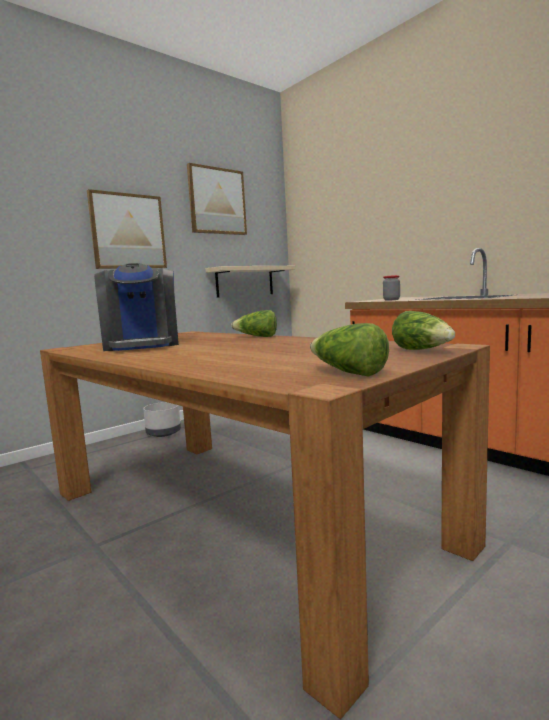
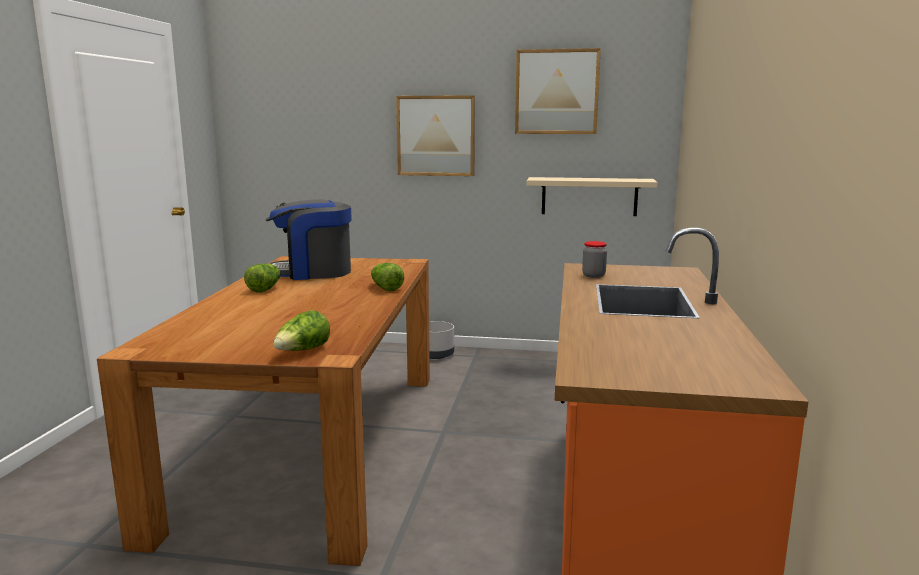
camera: 50 degrees right, 5 degrees up
(142, 345) = (312, 272): coffee machine -> coffee machine turned 45 degrees clockwise
(348, 373) = (184, 348): lettuce -> lettuce (264, 289)

